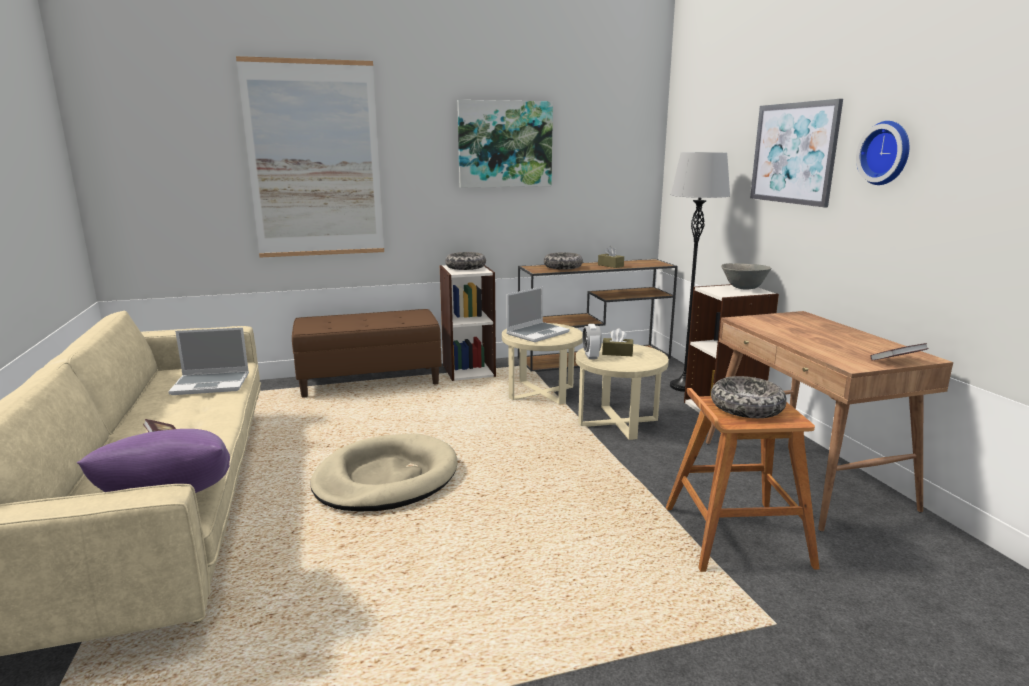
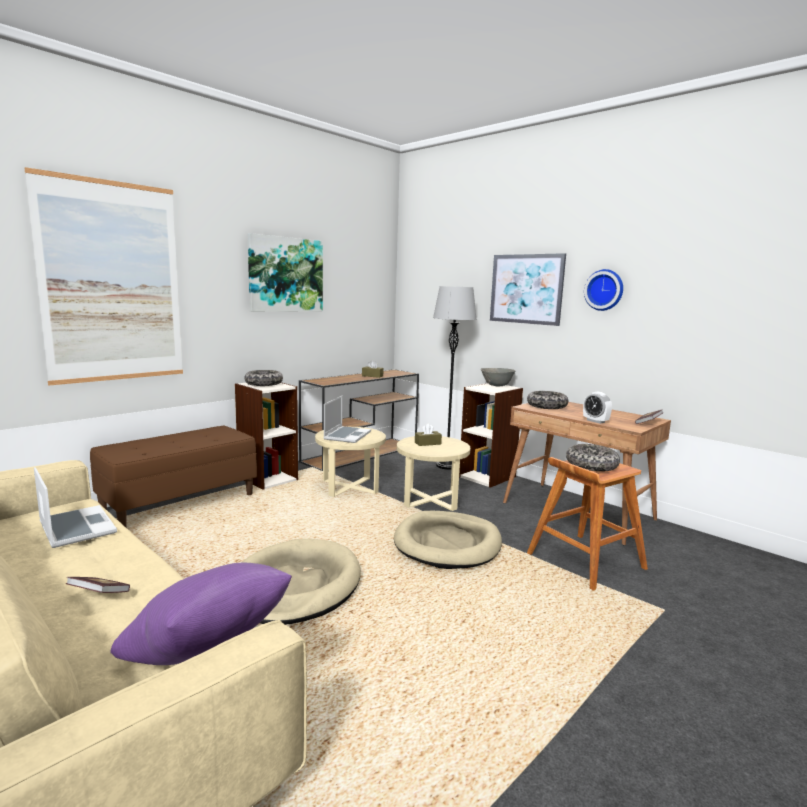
camera: 30 degrees left, 5 degrees down
(212, 384) = (75, 528): laptop -> laptop turned 90 degrees counterclockwise
(562, 267) = (338, 379): bowl -> bowl (547, 406)
(581, 474) = (448, 544): none -> beige dog bed
(591, 356) = (412, 448): alarm clock -> alarm clock (595, 421)

